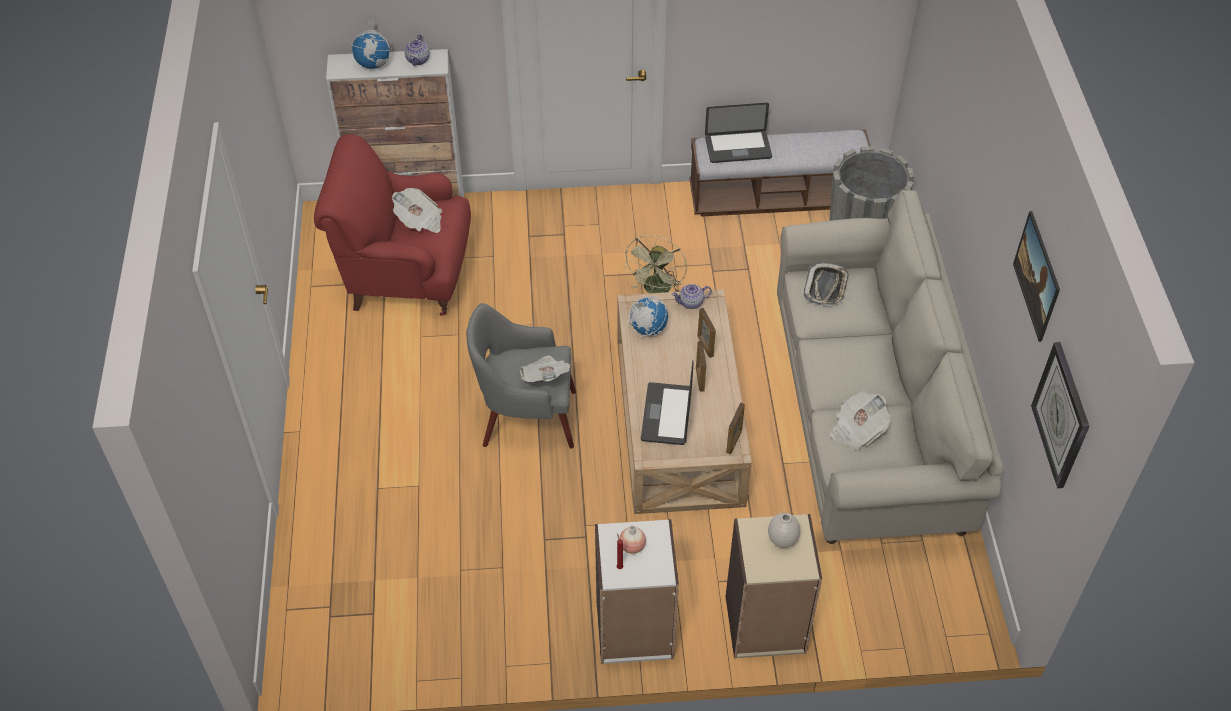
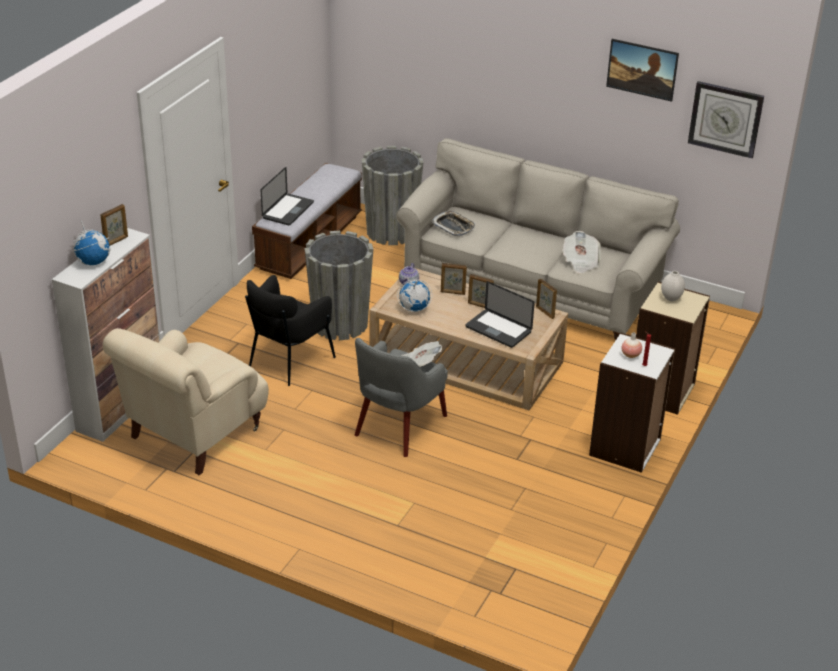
camera: 60 degrees left, 15 degrees down
(406, 276) = (193, 434): red armchair -> beige armchair
(418, 59) = (116, 241): teapot -> picture frame
(419, 221) = (200, 364): newspaper -> none
(564, 284) = (288, 361): none -> black armchair
(656, 291) = (340, 324): green fan -> grey planter

